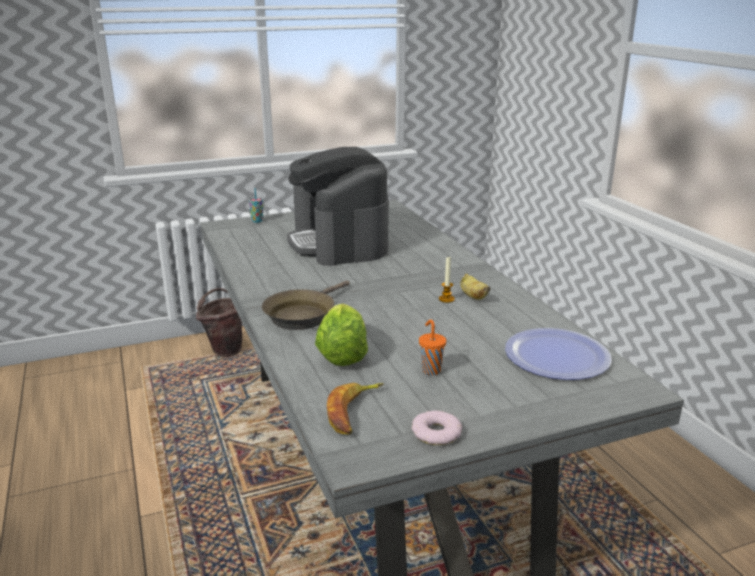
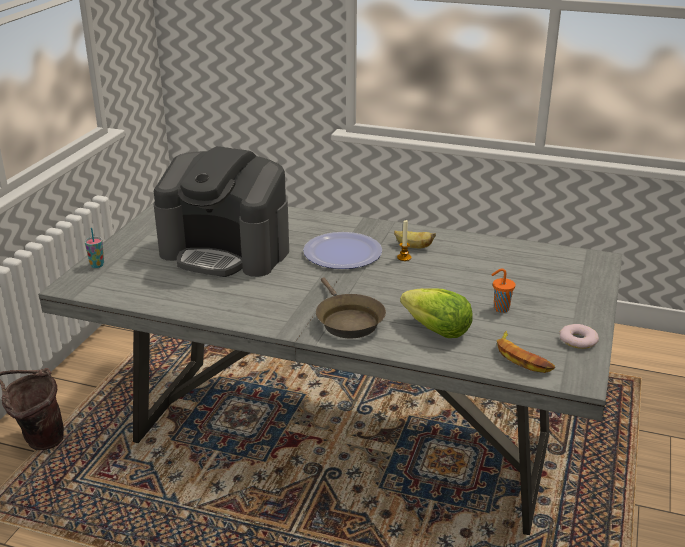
camera: 50 degrees left, 5 degrees up
(557, 356) = (534, 262): plate -> plate (343, 252)

